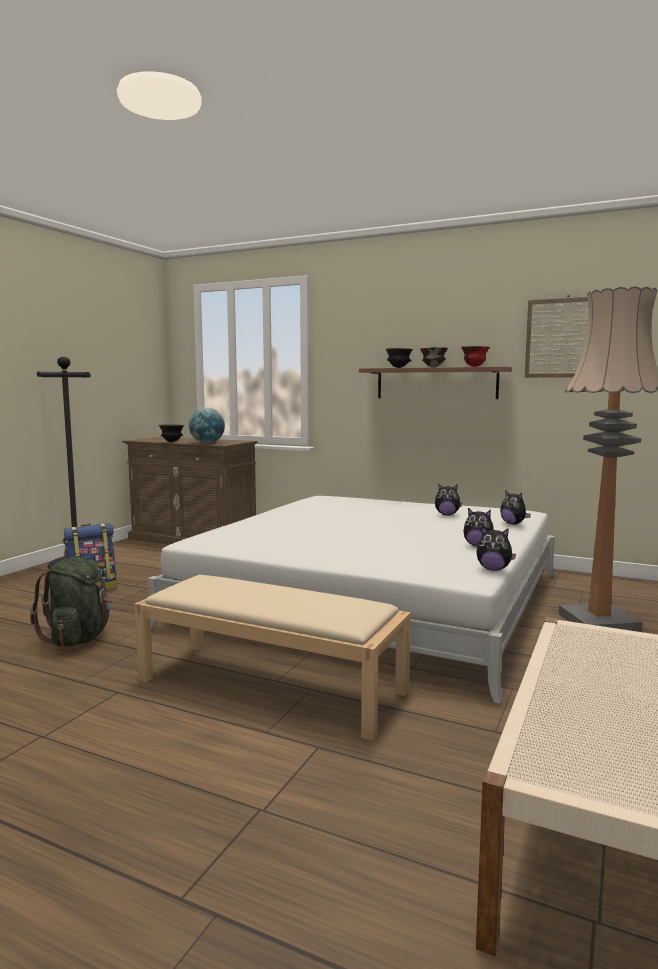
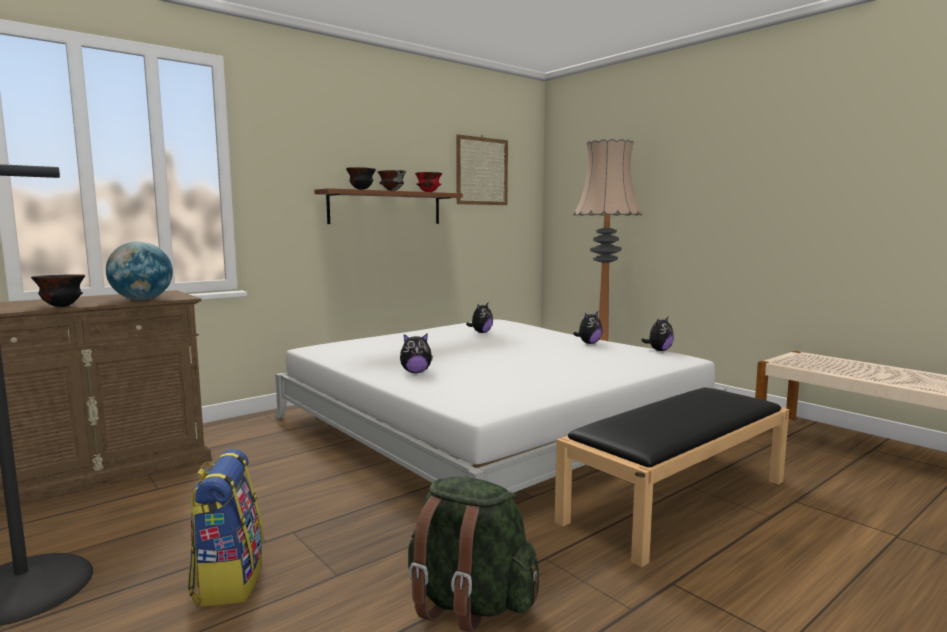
camera: 65 degrees left, 0 degrees up
(273, 685) = (677, 499): beige bench -> black bench
(513, 524) = (532, 328): plush toy -> plush toy (416, 372)

